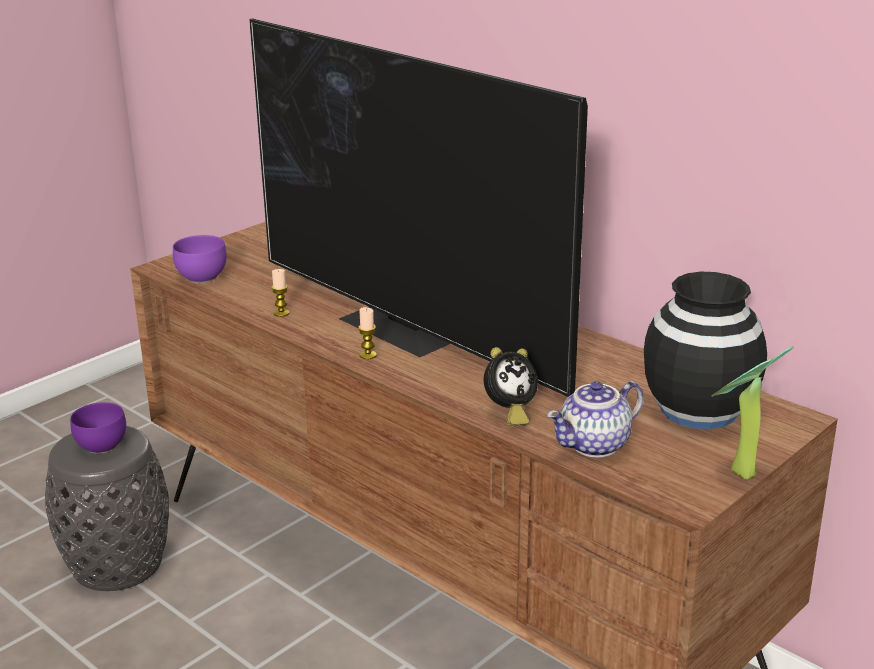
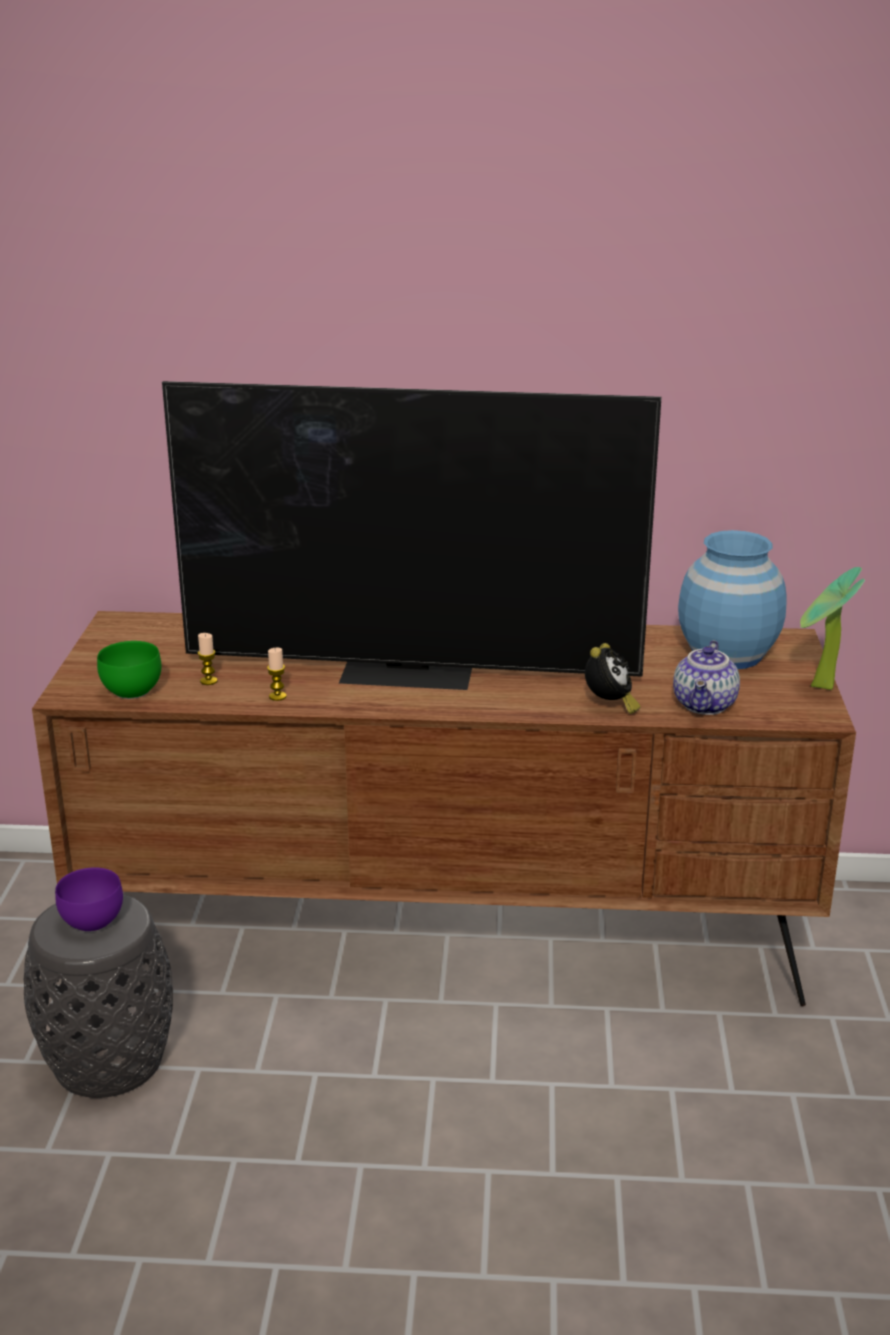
camera: 40 degrees left, 0 degrees up
(200, 277) = (129, 692): purple bowl -> green bowl
(368, 355) = (422, 703): candle -> candle (208, 681)
(699, 409) = (726, 654): black vase -> blue vase

